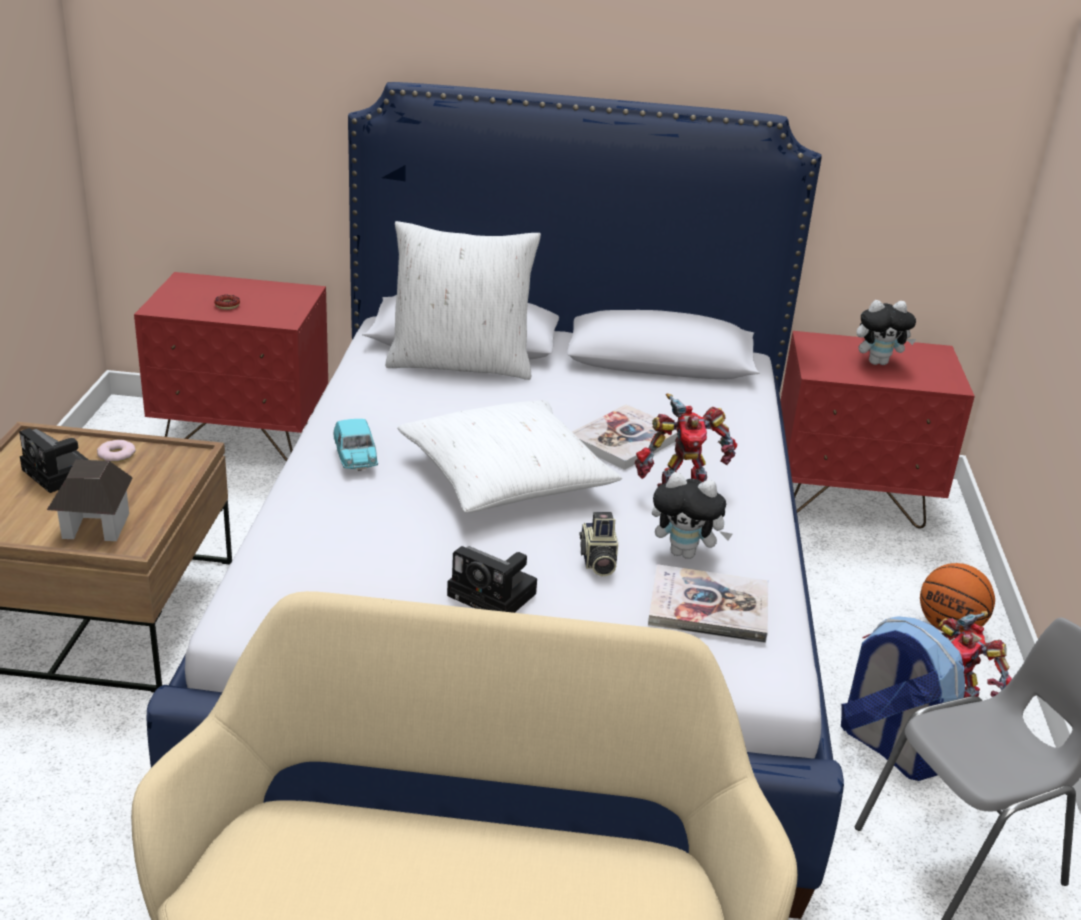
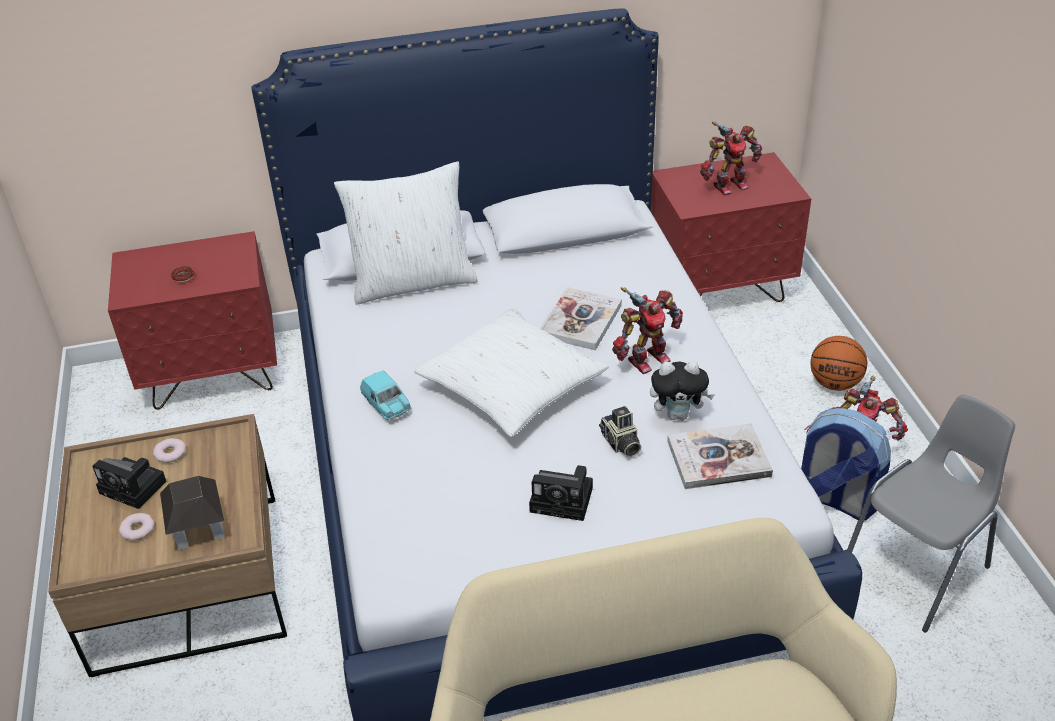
camera: 15 degrees left, 10 degrees up
(35, 509) = (137, 529): none -> donut
(878, 362) = (728, 185): plush toy -> toy robot

